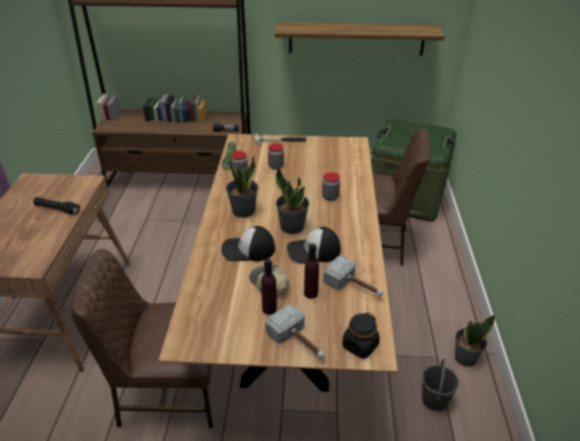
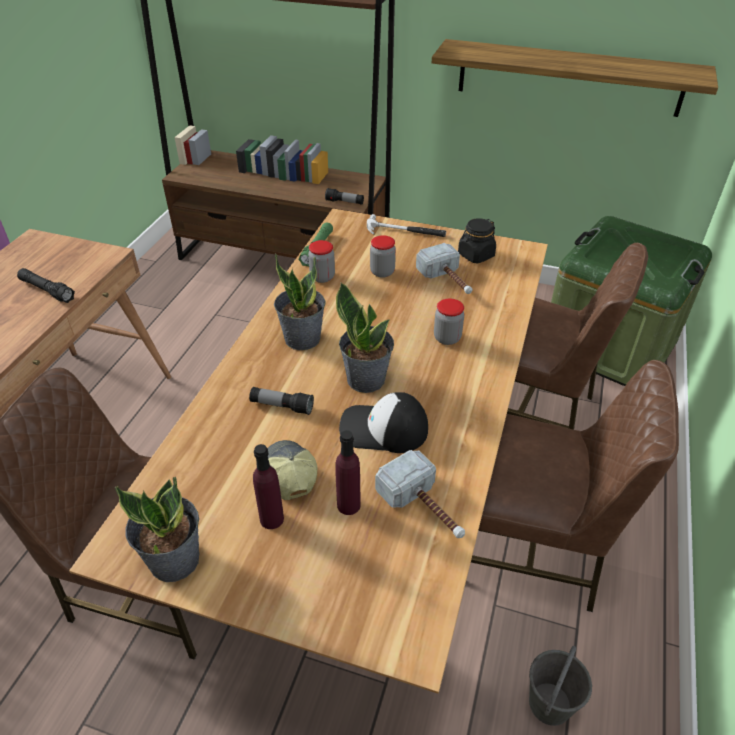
camera: 15 degrees right, 5 degrees up
(248, 249) = (282, 406): cap -> flashlight
(299, 342) = (293, 592): hammer -> hammer (448, 281)
(360, 346) = (391, 624): black jar -> black jar (475, 255)
(398, 319) = (533, 547): none -> brown chair
(465, 357) = (625, 640): potted plant -> potted plant (174, 559)

